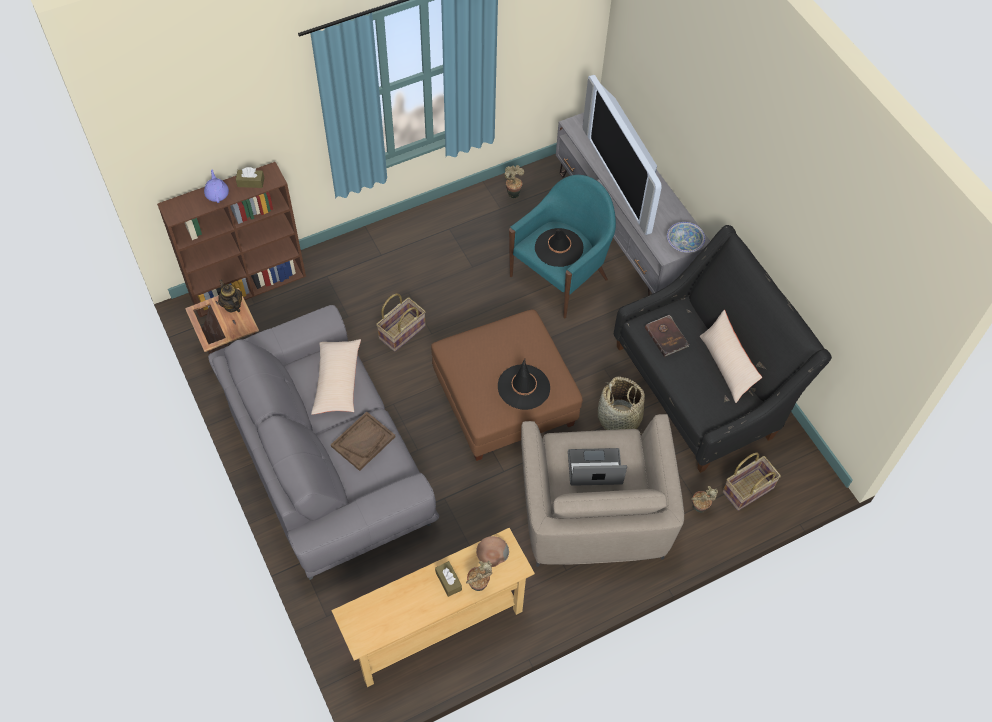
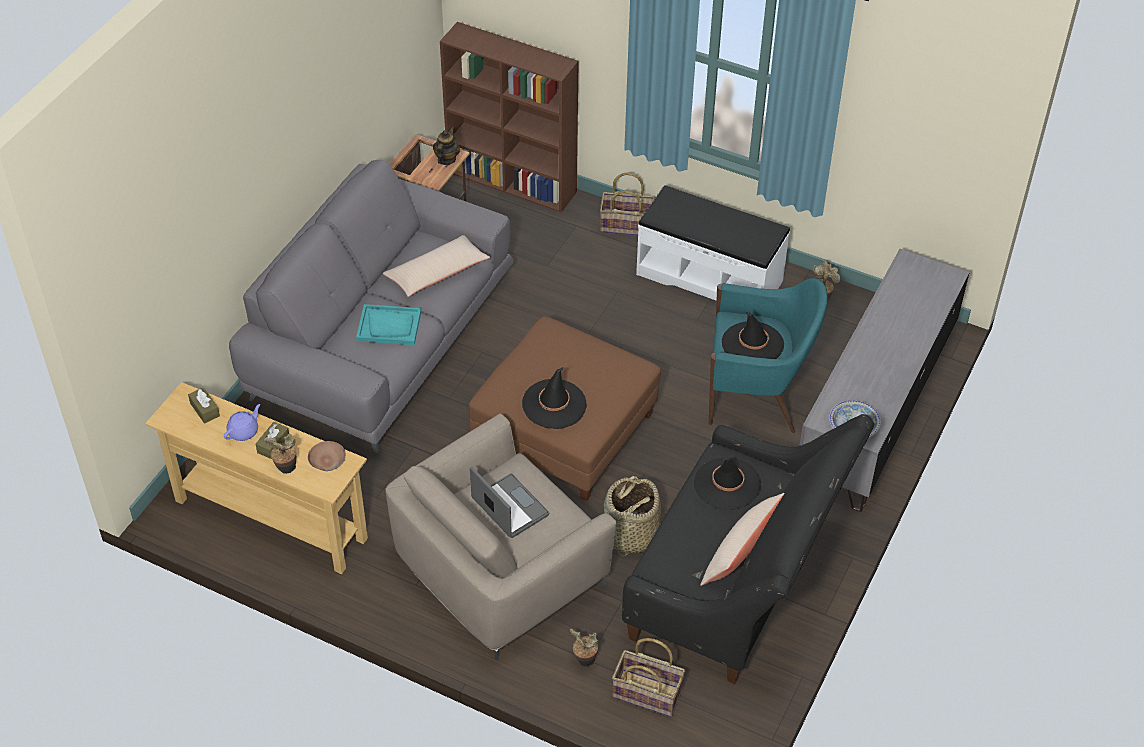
camera: 55 degrees right, 10 degrees down
(217, 194) = (504, 48): purple teapot -> purple teapot (244, 431)
(251, 182) = (538, 59): brown tissue box -> brown tissue box (205, 409)
(363, 441) = (389, 326): brown tray -> turquoise tray
(402, 331) = (568, 312): basket -> basket (626, 225)
(442, 235) = (709, 277): none -> white bench
(620, 178) = (880, 333): television -> none
(666, 336) = (727, 484): brown book -> black hat

